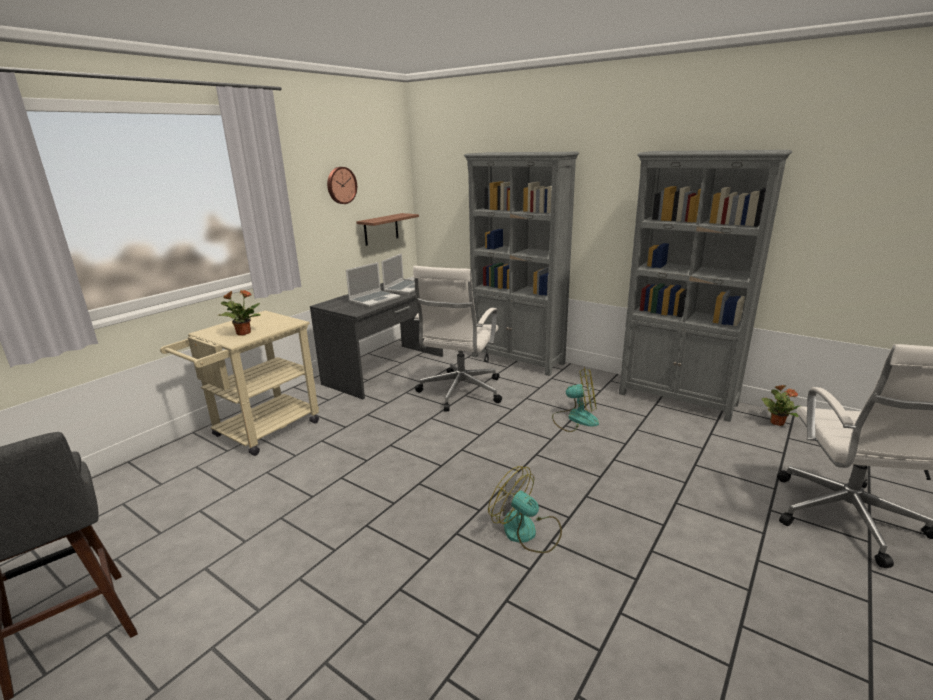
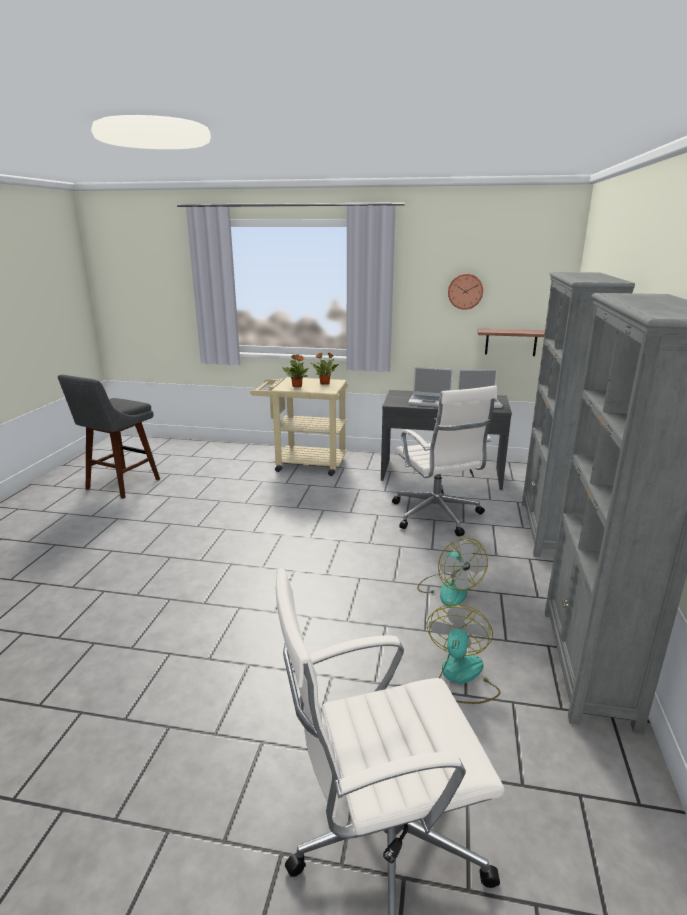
camera: 65 degrees right, 0 degrees up
(460, 392) = (437, 516): white office chair -> white office chair turned 105 degrees counterclockwise
(527, 532) = (244, 594): fan -> fan (461, 677)
(777, 422) = (623, 783): potted plant -> potted plant (325, 383)

